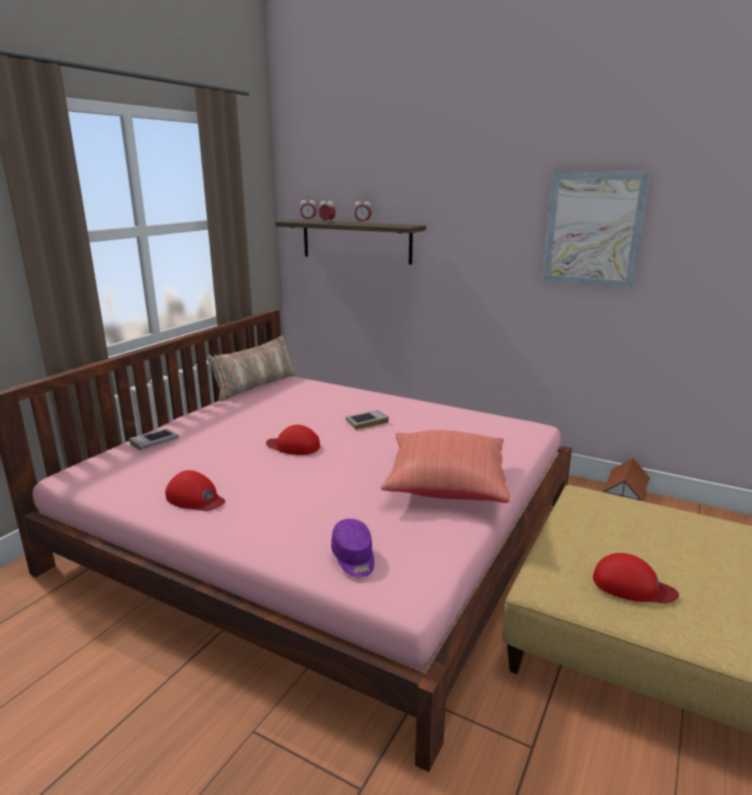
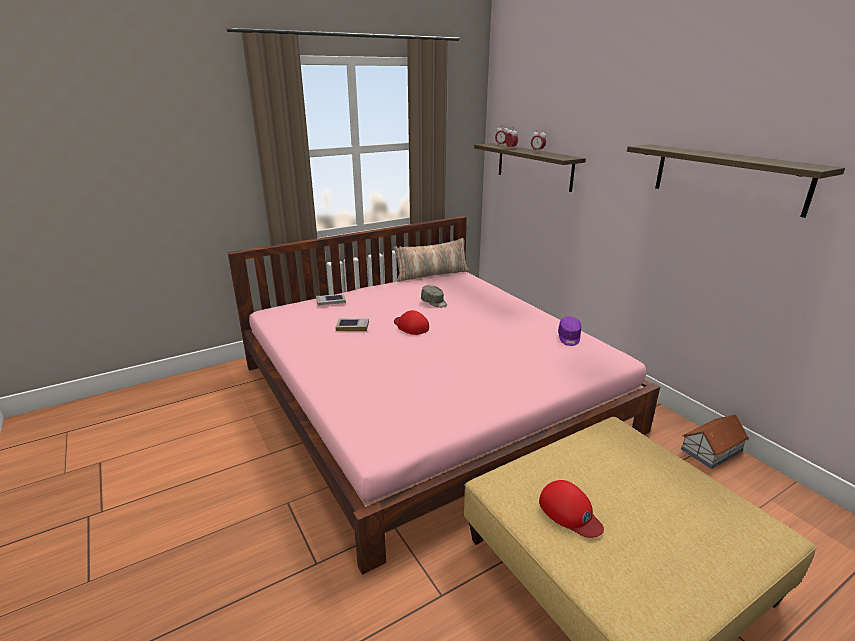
camera: 30 degrees right, 5 degrees up
(195, 498) = (319, 345): red cap -> none
(292, 415) = (434, 302): none -> grey cap
(354, 558) = (367, 414): purple cap -> purple cap (569, 337)
(367, 422) = (481, 320): book -> book (352, 327)
(445, 486) = (485, 385): red pillow -> none
(593, 229) = (727, 178): picture -> shelf

